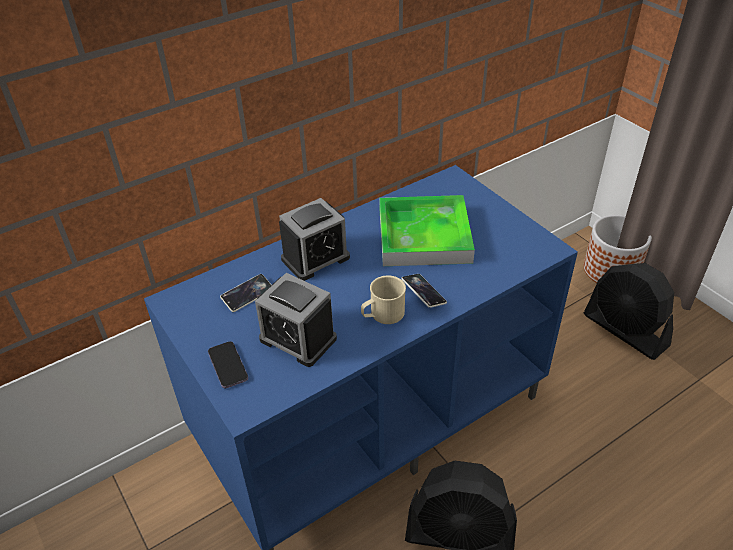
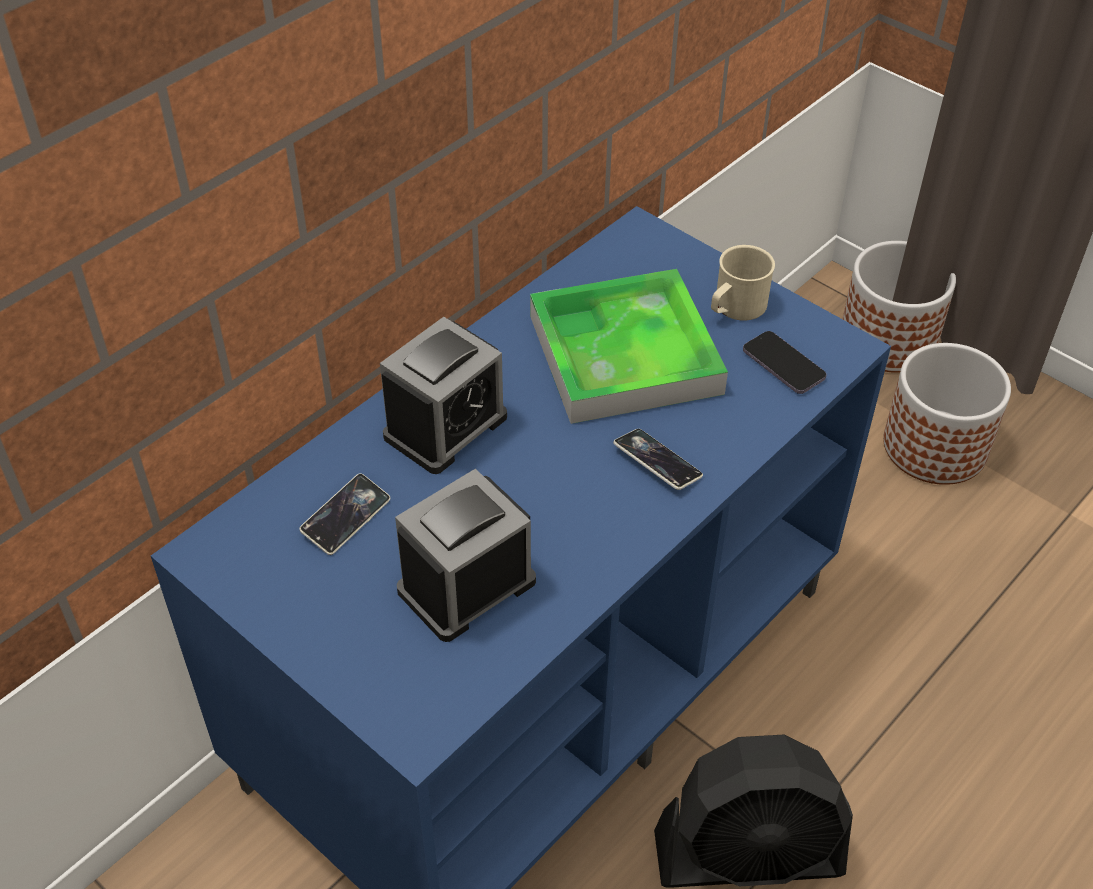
camera: 15 degrees left, 5 degrees up
(228, 366) = (358, 658): phone -> phone (783, 365)
(298, 339) = (466, 586): alarm clock -> alarm clock turned 120 degrees clockwise
(382, 315) = (599, 516): beige mug -> beige mug (735, 308)
(625, 330) = (935, 447): black fan -> planter

